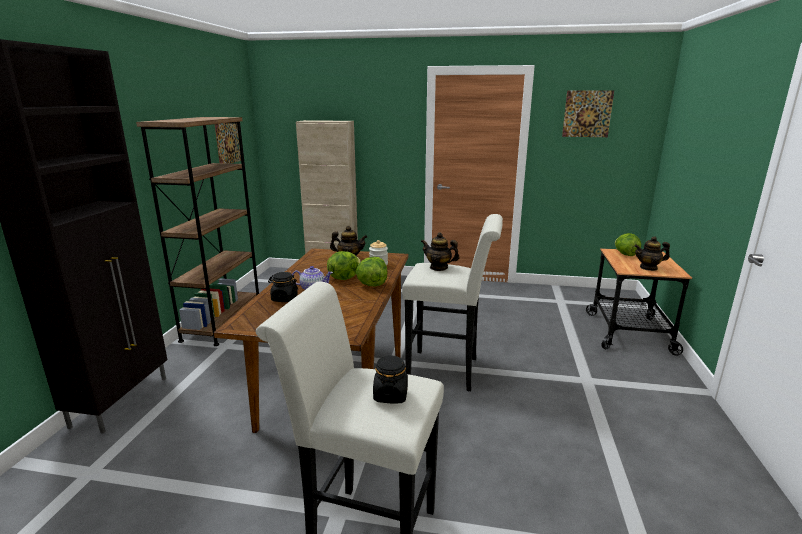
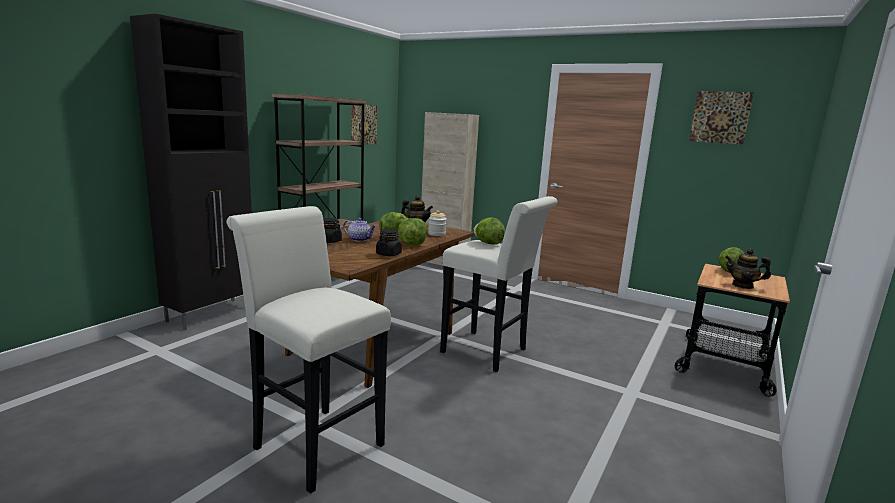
camera: 20 degrees right, 5 degrees down
(390, 395) = (330, 303): black jar -> black jar (388, 254)
(439, 267) = (488, 243): teapot -> lettuce

